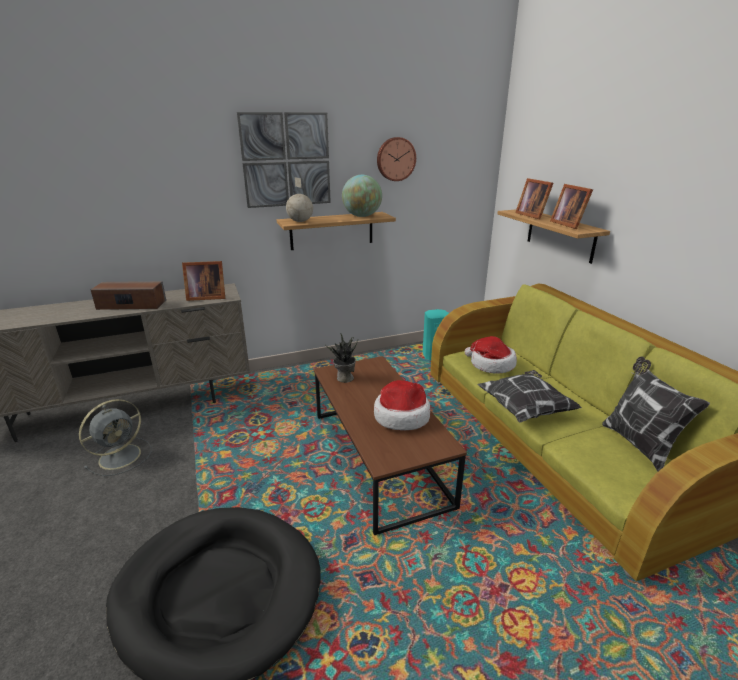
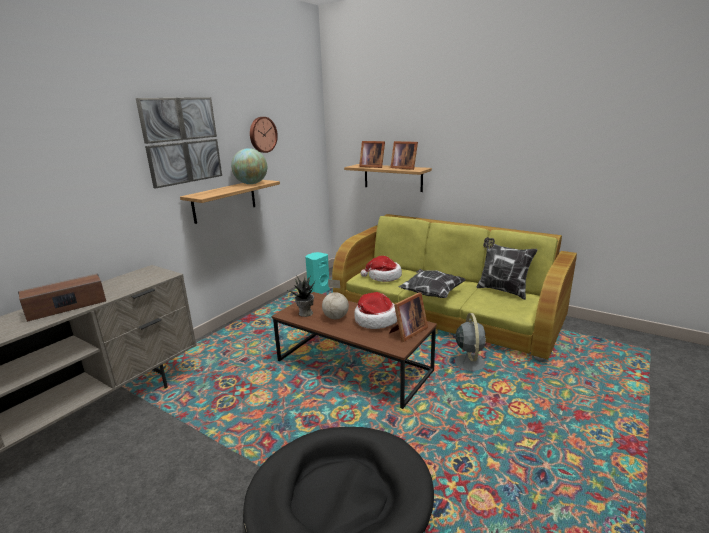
camera: 35 degrees left, 5 degrees down
(122, 456) = (116, 468): grey fan -> grey fan (469, 362)
(205, 297) = (142, 280): picture frame -> picture frame (407, 332)
(300, 221) = (208, 194): globe -> globe (335, 317)

